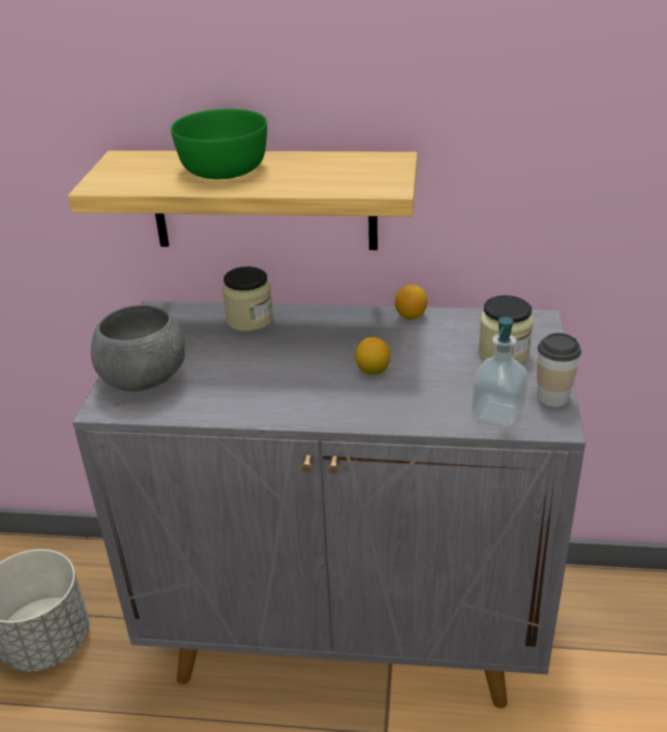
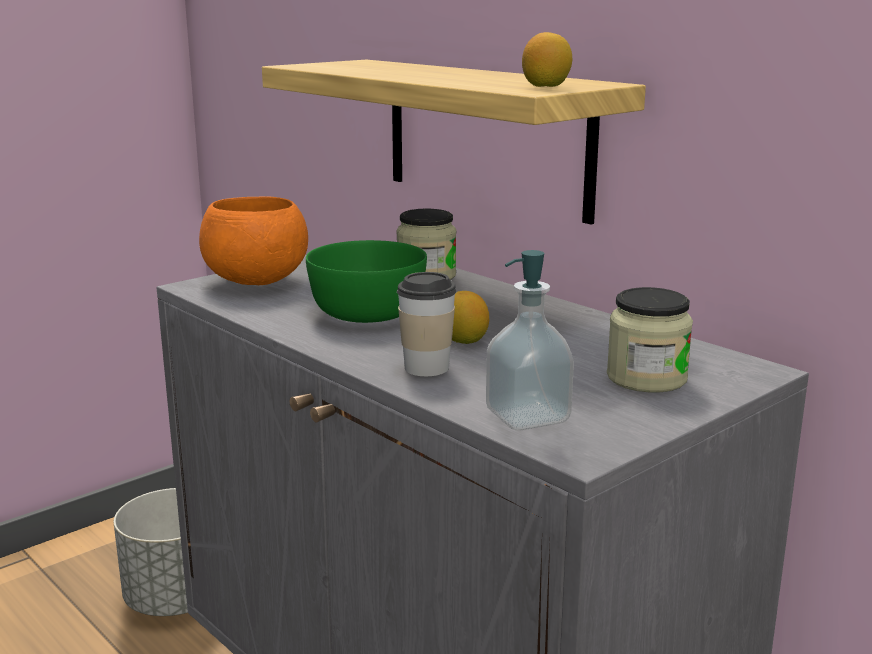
camera: 40 degrees right, 15 degrees down
(145, 381) = (256, 282): grey bowl -> orange bowl
(222, 169) = (417, 70): green bowl -> green bowl (366, 311)
(410, 316) = (597, 320): lemon -> lemon (546, 86)
(553, 397) = (629, 431): cup -> cup (426, 368)

